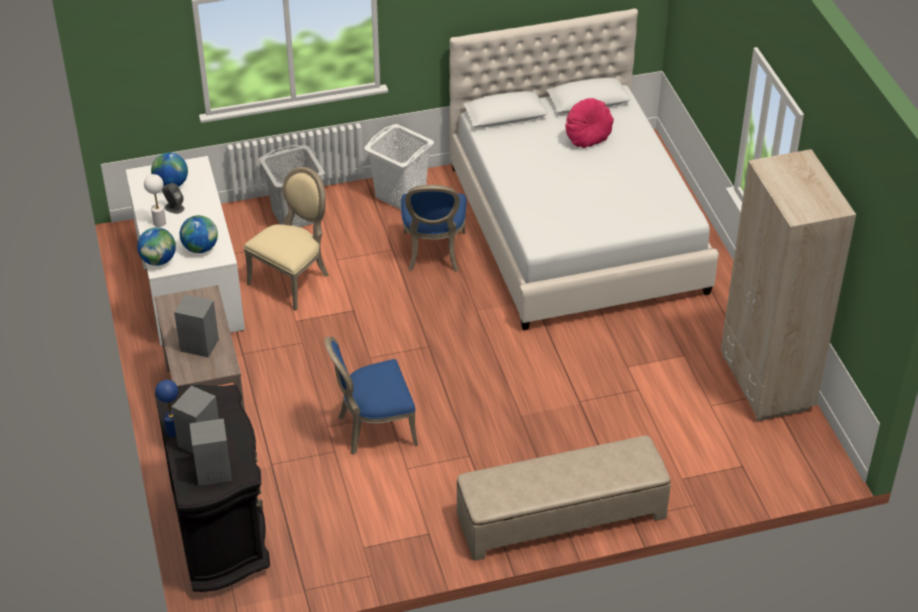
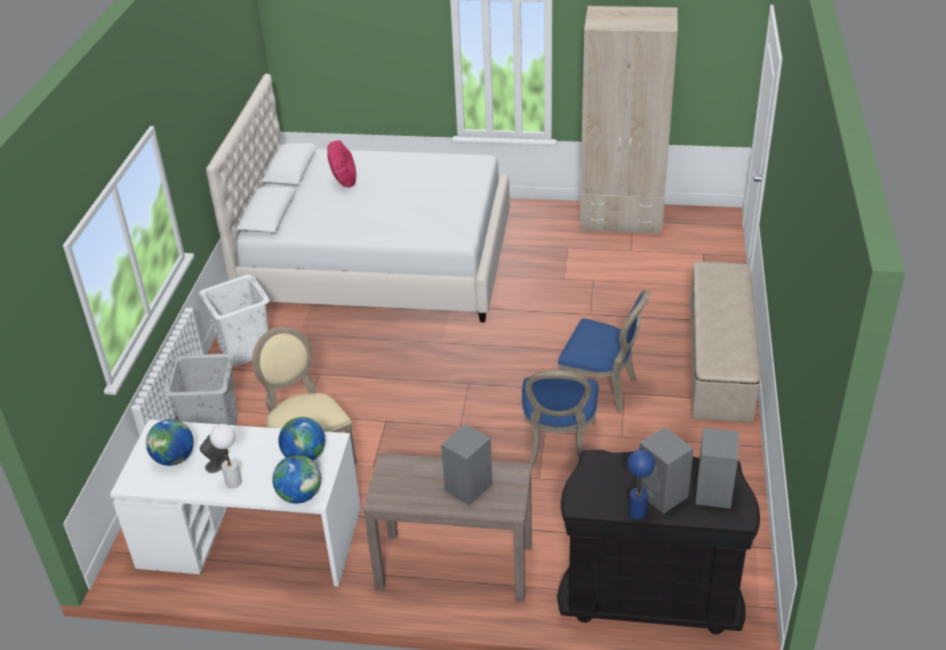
camera: 65 degrees left, 5 degrees down
(433, 253) = (345, 349): blue chair -> blue chair (601, 388)

